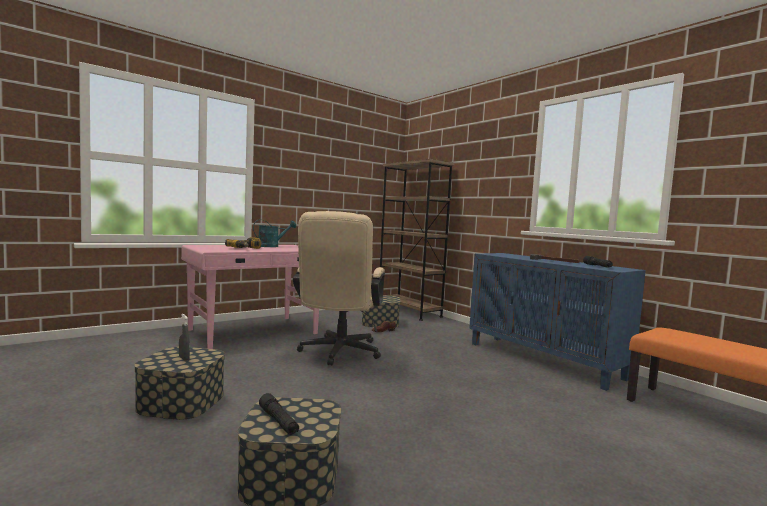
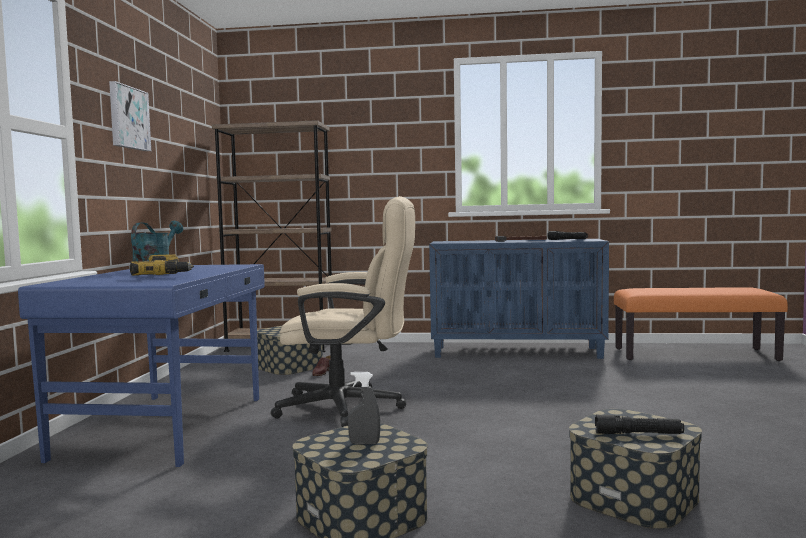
camera: 45 degrees left, 0 degrees up
(254, 332) = (168, 426): pink desk -> blue desk
(302, 162) = (128, 118): none -> picture
(338, 353) = (352, 407): beige office chair -> beige office chair turned 45 degrees counterclockwise

